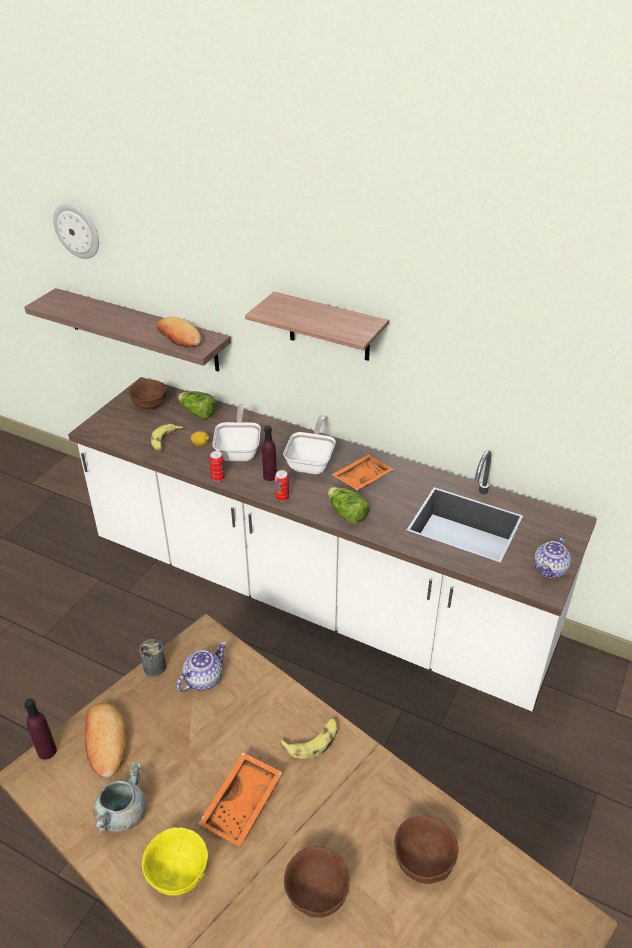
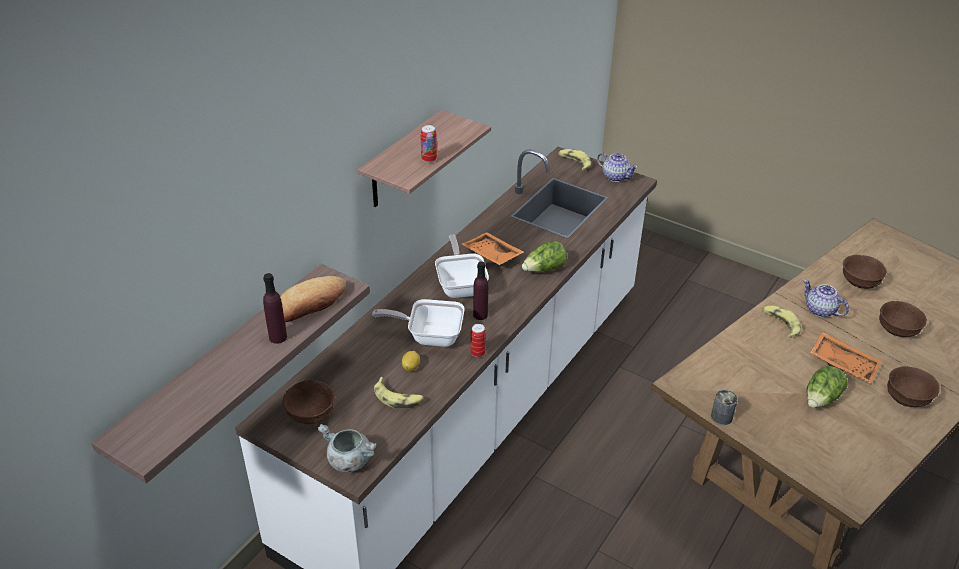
camera: 85 degrees left, 0 degrees up
(47, 751) = (826, 487): purple bottle -> purple bottle (278, 337)
(77, 230) = (124, 314): wall clock -> none
(105, 742) = (808, 447): bread -> none
(122, 813) = (871, 432): grey cooking pot -> grey cooking pot (348, 461)
(177, 872) = (907, 399): yellow bowl -> brown bowl
(197, 413) = (344, 369): lettuce -> lettuce (821, 399)
(203, 679) = (730, 385): teapot -> teapot (820, 310)
(282, 498) = (516, 308): can -> can (429, 159)
(311, 462) = (461, 285): frying pan -> frying pan turned 60 degrees clockwise
(565, 532) = (574, 162): none -> banana

